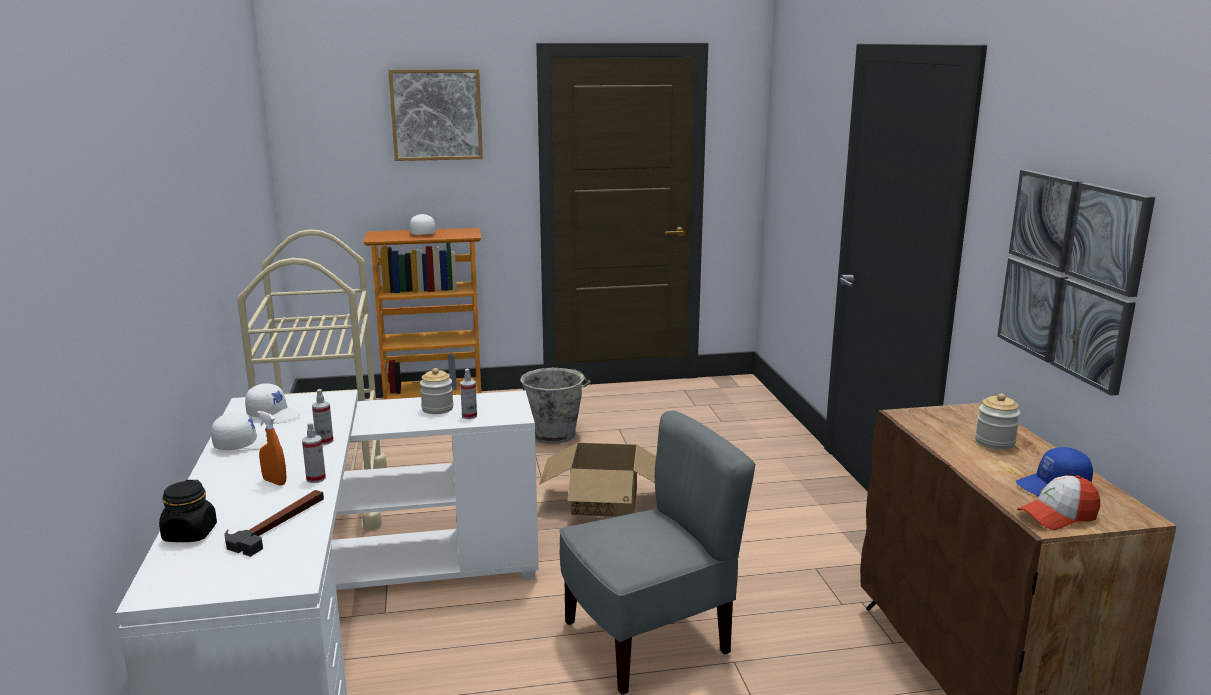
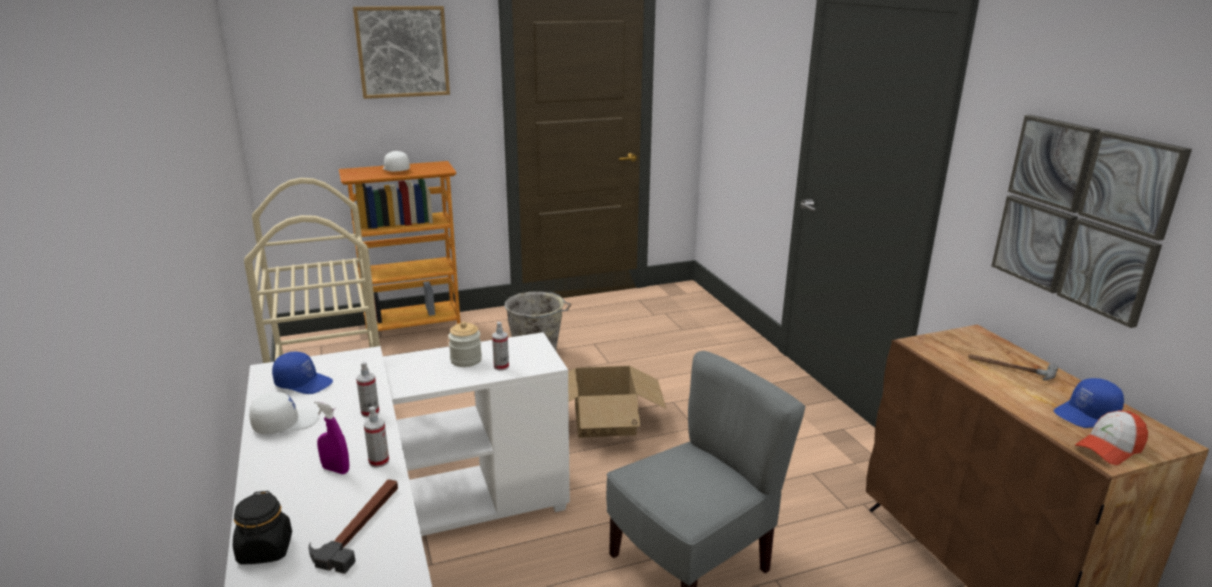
camera: 10 degrees left, 5 degrees up
(274, 414) = (304, 383): white cap -> blue cap
(274, 482) = (335, 469): orange spray bottle -> purple spray bottle
(994, 442) = (1010, 368): jar -> hammer

